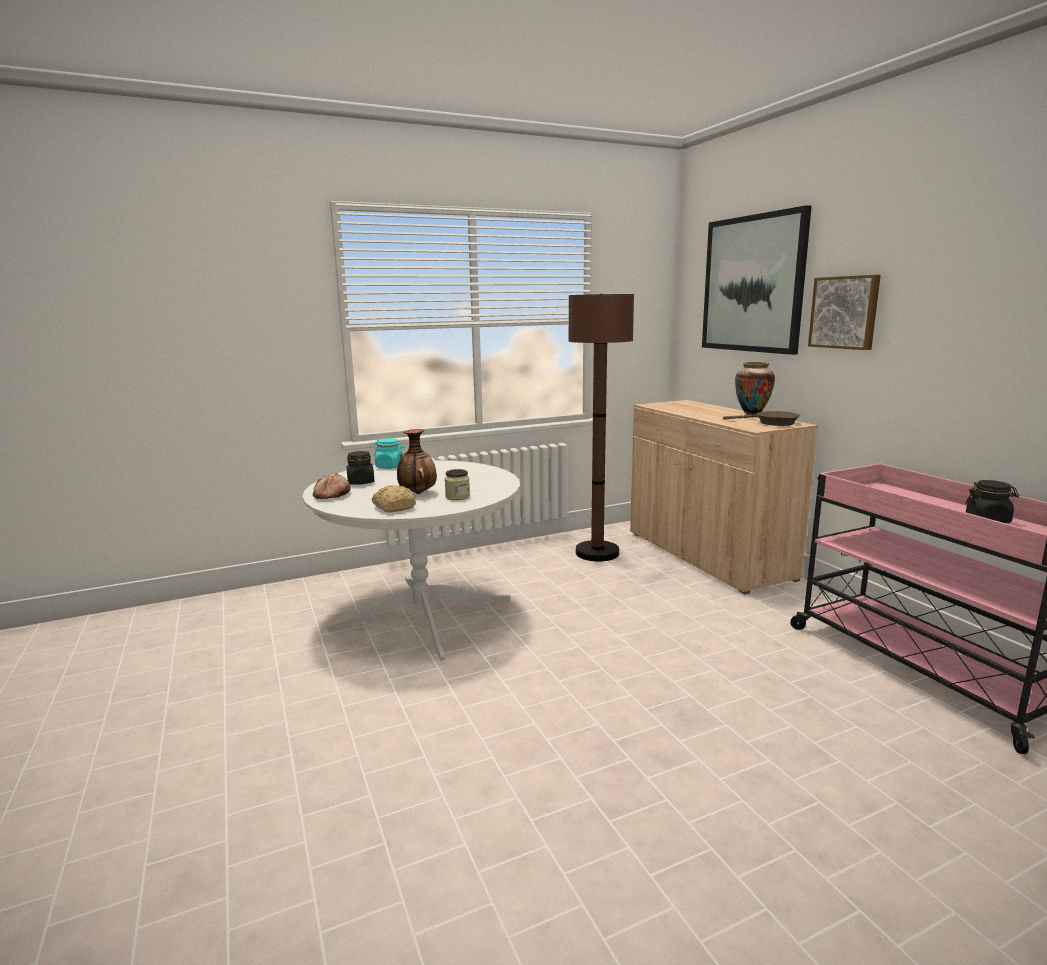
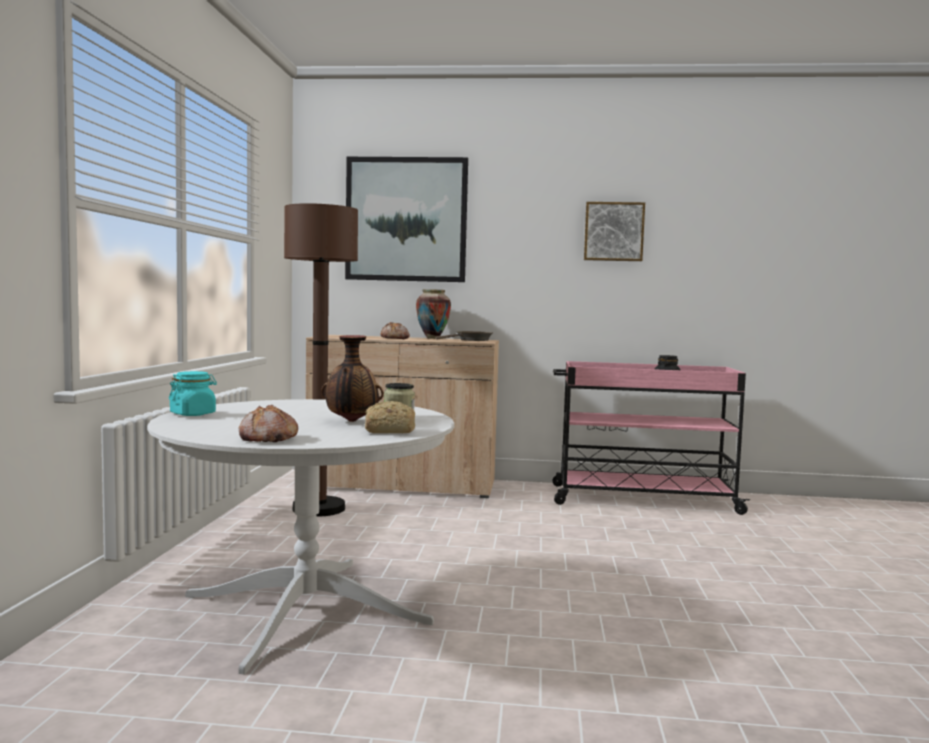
camera: 60 degrees left, 10 degrees down
(361, 482) = (236, 427): black jar -> none
(703, 413) = (395, 338): none -> bread
(845, 312) = (510, 247): picture -> picture (613, 232)

